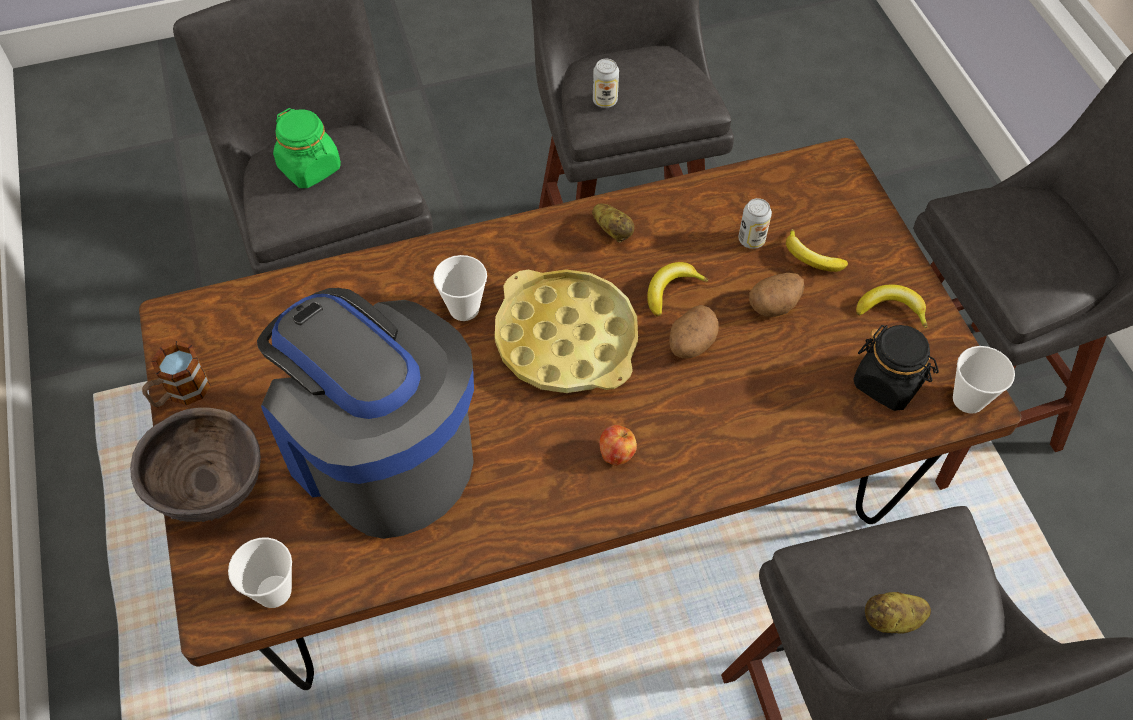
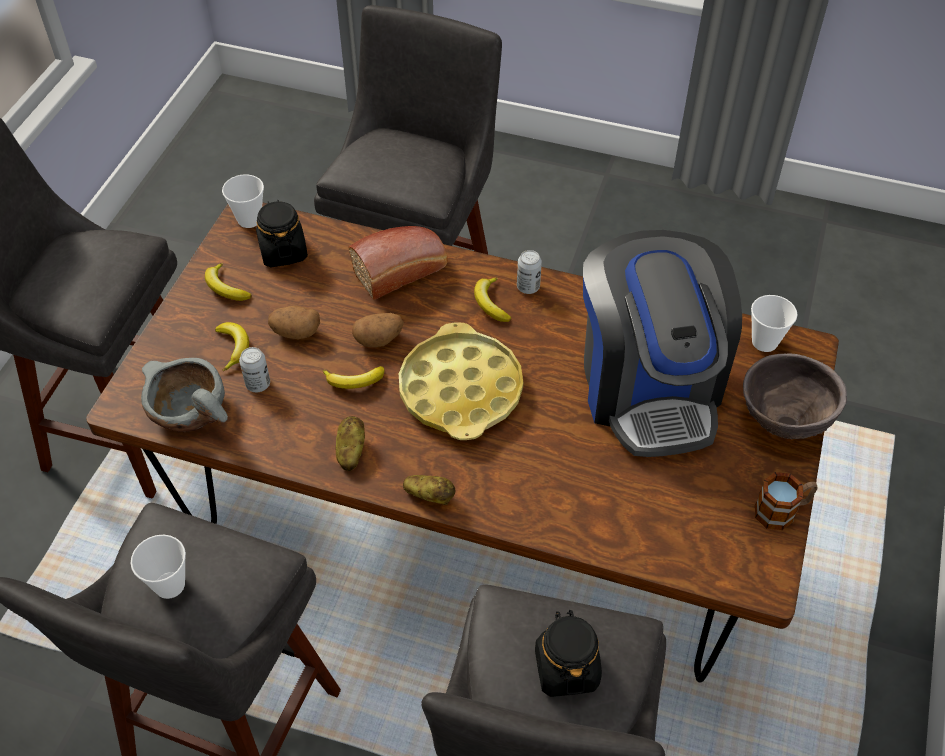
camera: 145 degrees left, 5 degrees down
(310, 168) = (566, 668): green jar -> black jar
(464, 309) = (518, 454): cup -> cup (169, 585)
(605, 101) = (237, 574): can -> can (528, 287)
(616, 454) = (490, 303): apple -> banana
(745, 437) = (402, 271): none -> bread
(781, 188) = (188, 410): none -> grey bowl
(893, 620) = (420, 153): potato -> potato (430, 496)

